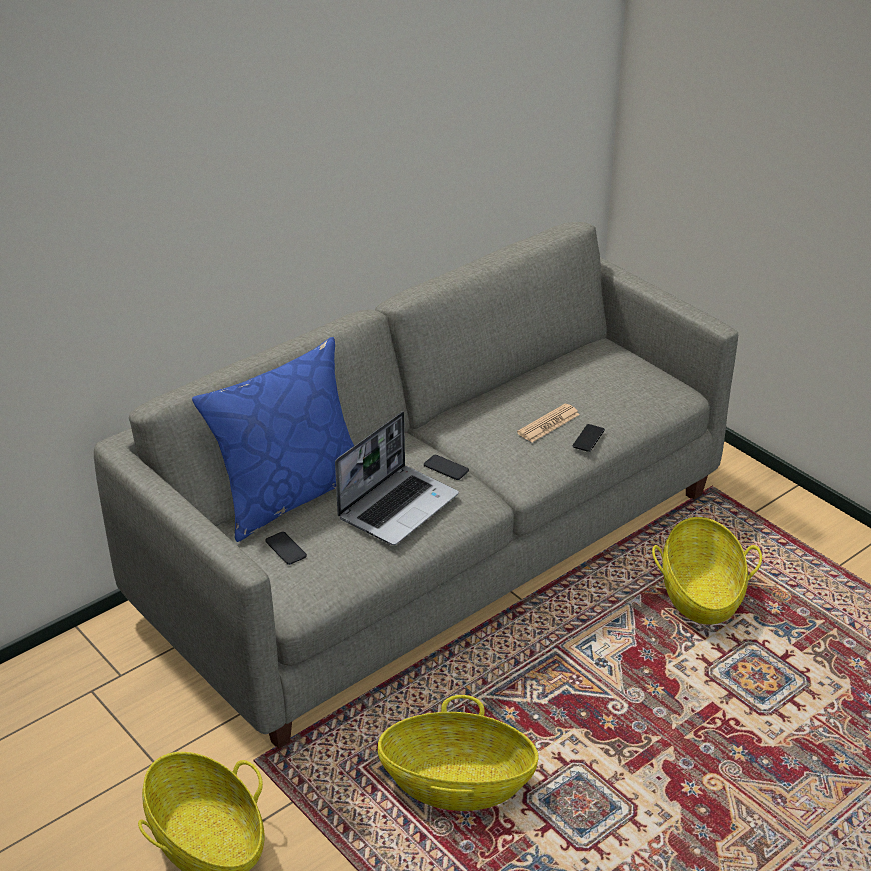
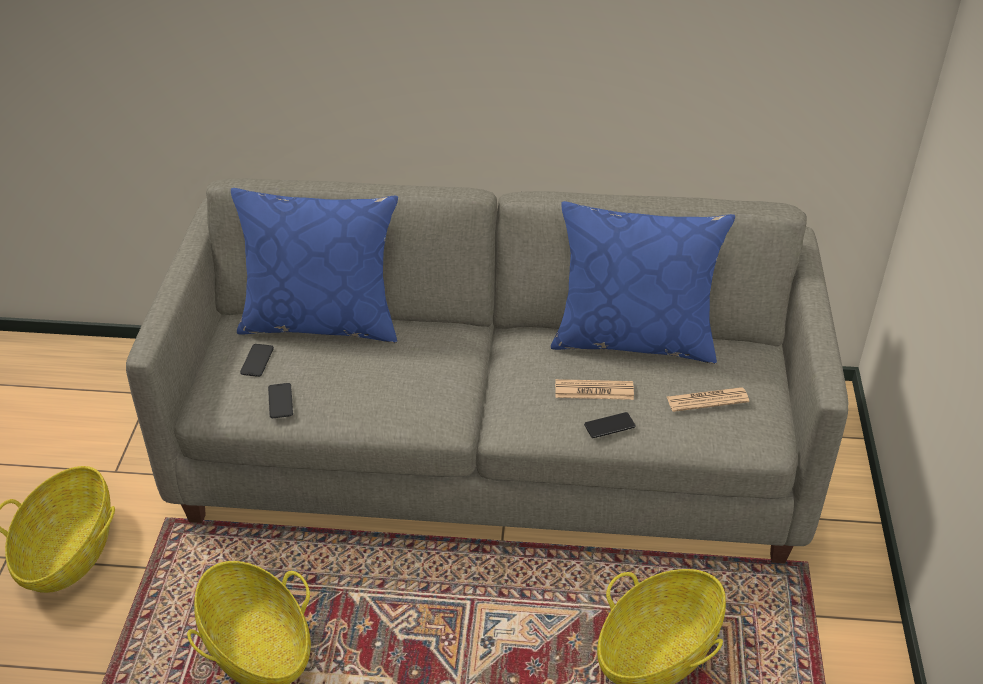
camera: 45 degrees right, 5 degrees up
(398, 506) = (377, 381): laptop -> none
(446, 468) = (459, 374): phone -> phone (280, 401)
(523, 379) = (634, 339): none -> blue pillow
(621, 389) = (707, 400): none -> newspaper

